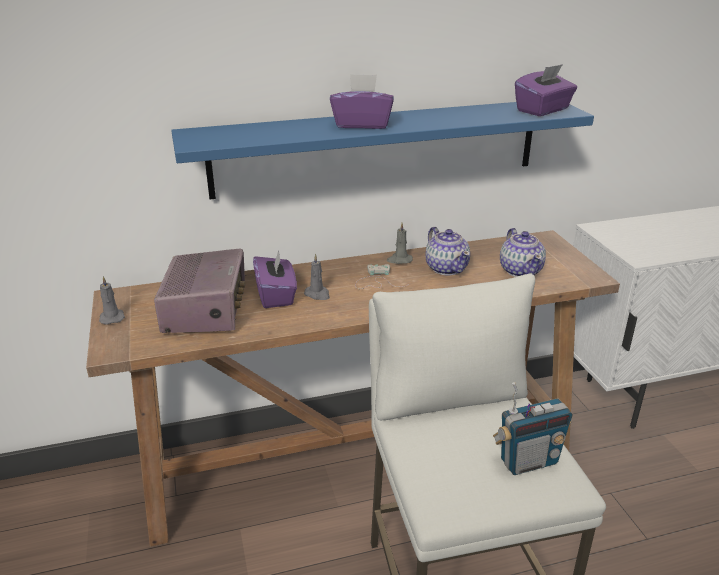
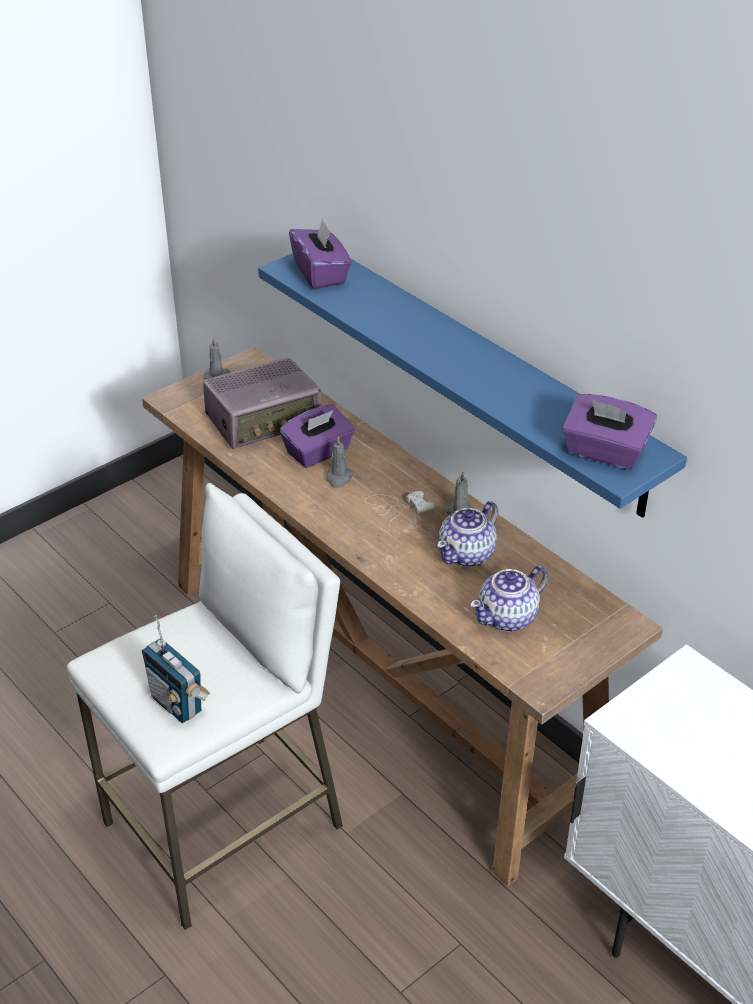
camera: 65 degrees right, 10 degrees up
(362, 124) = (427, 338): purple tissue box -> purple tissue box (321, 274)

